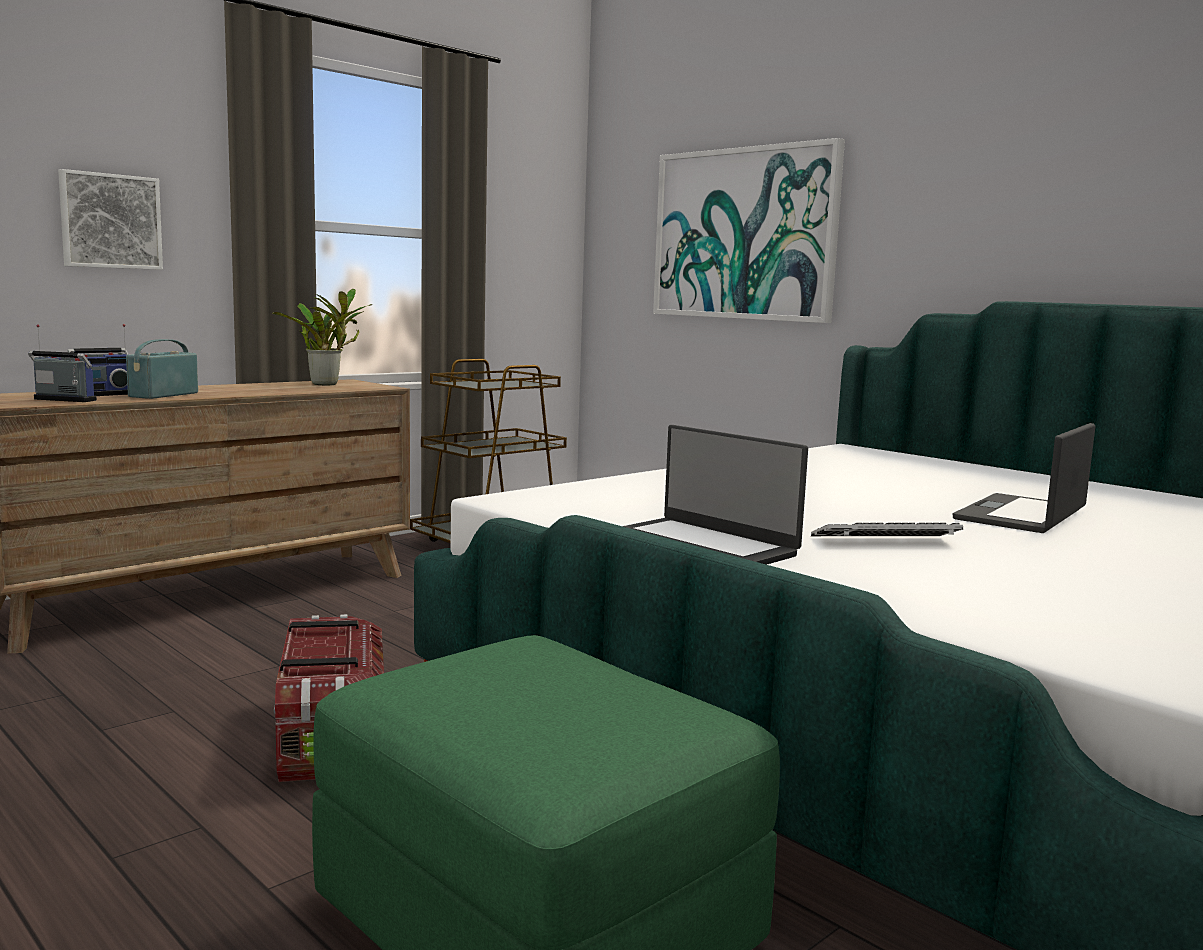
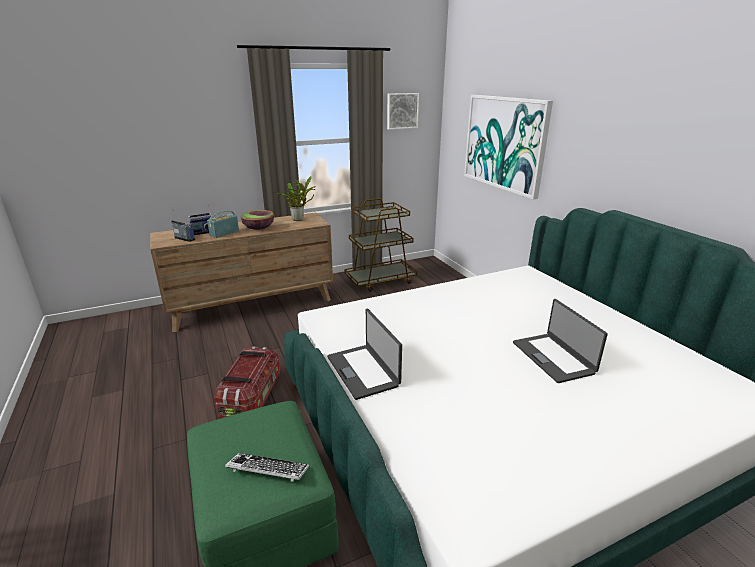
camera: 20 degrees right, 15 degrees up
(110, 221) = (209, 153): picture -> picture (402, 111)
(244, 391) = (259, 228): none -> bowl
(885, 542) = (454, 378): keyboard -> keyboard (268, 471)
(1023, 515) = (553, 357): laptop -> laptop turned 75 degrees counterclockwise

